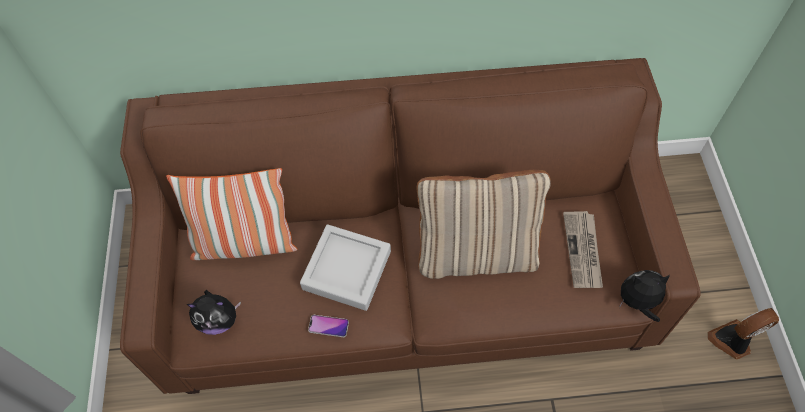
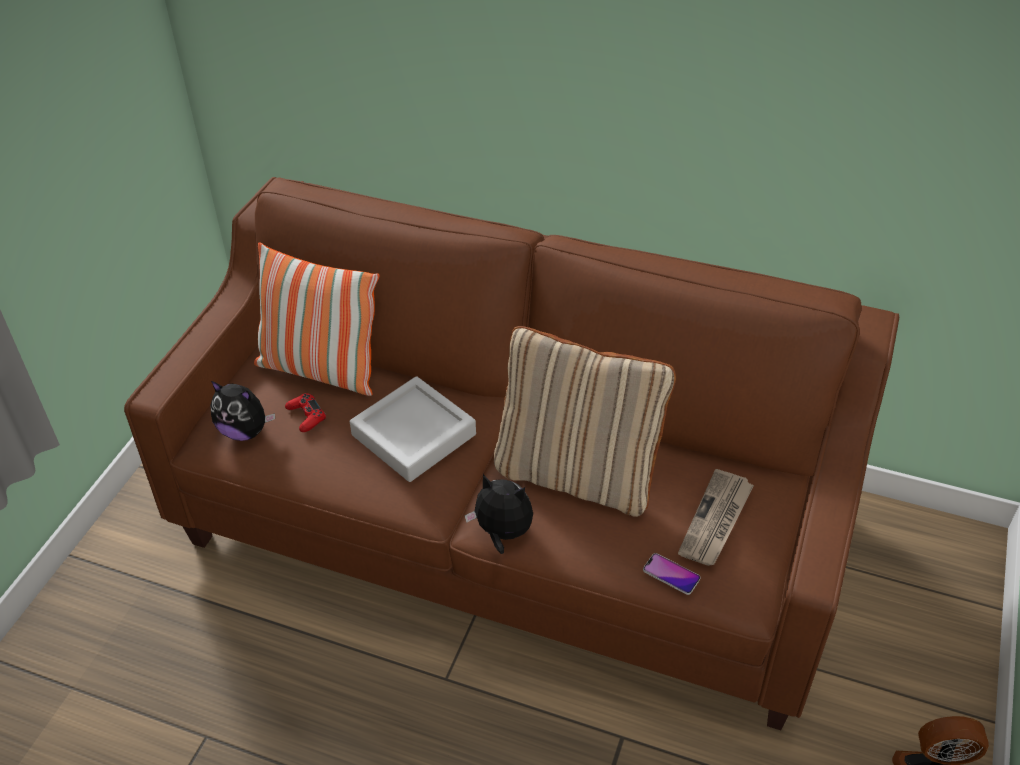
camera: 25 degrees right, 15 degrees down
(259, 288) = (306, 416): none -> red game controller
(328, 326) = (357, 482): phone -> phone (671, 574)
(637, 302) = (758, 608): plush toy -> plush toy (502, 533)

